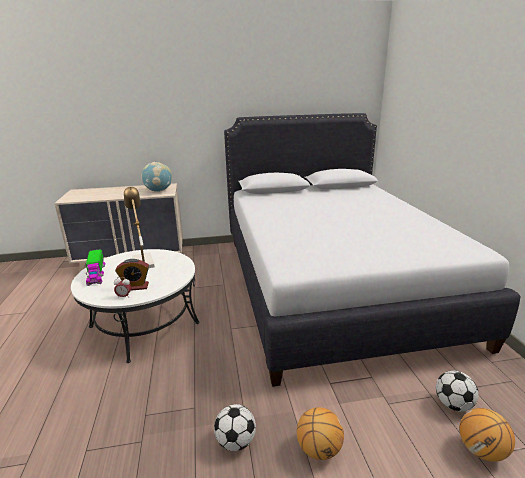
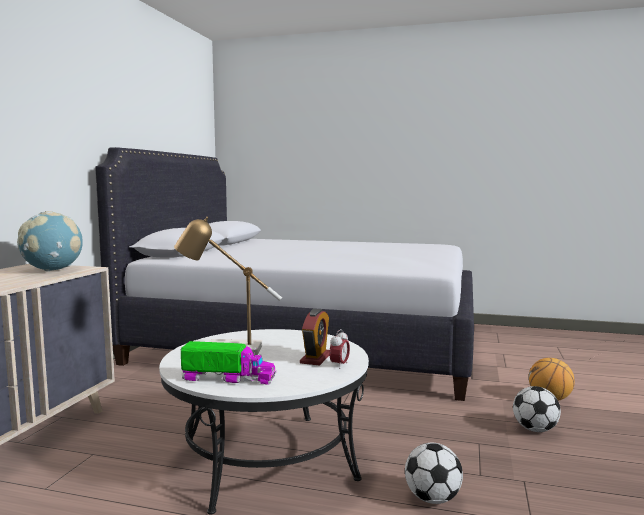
camera: 65 degrees left, 15 degrees down
(453, 404) = (514, 351): football -> football (432, 499)
(481, 450) = (558, 356): basketball -> none

